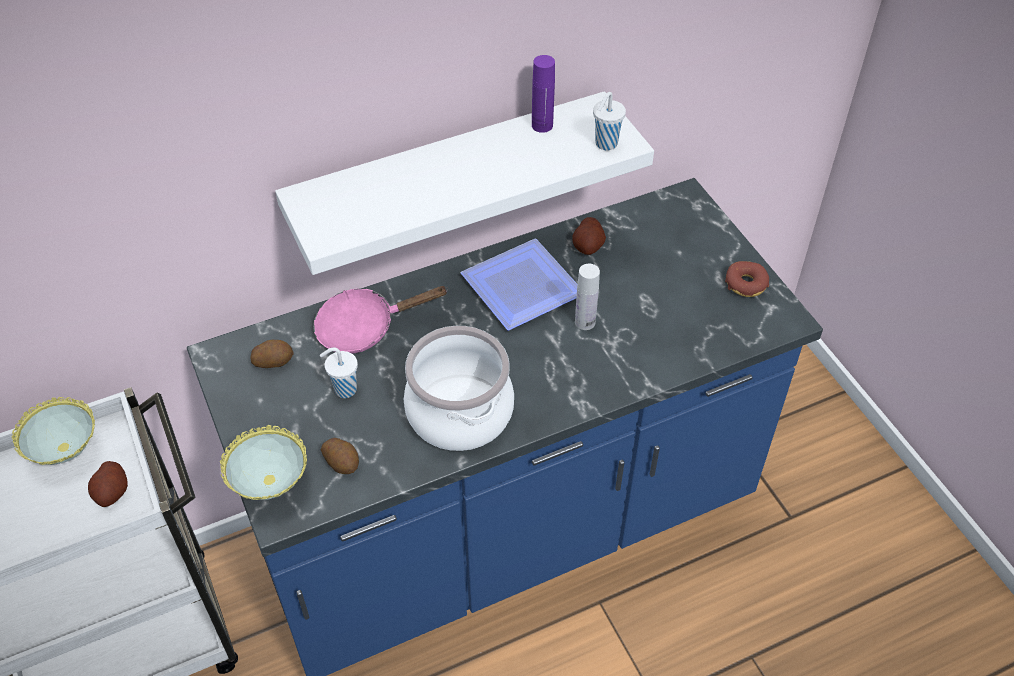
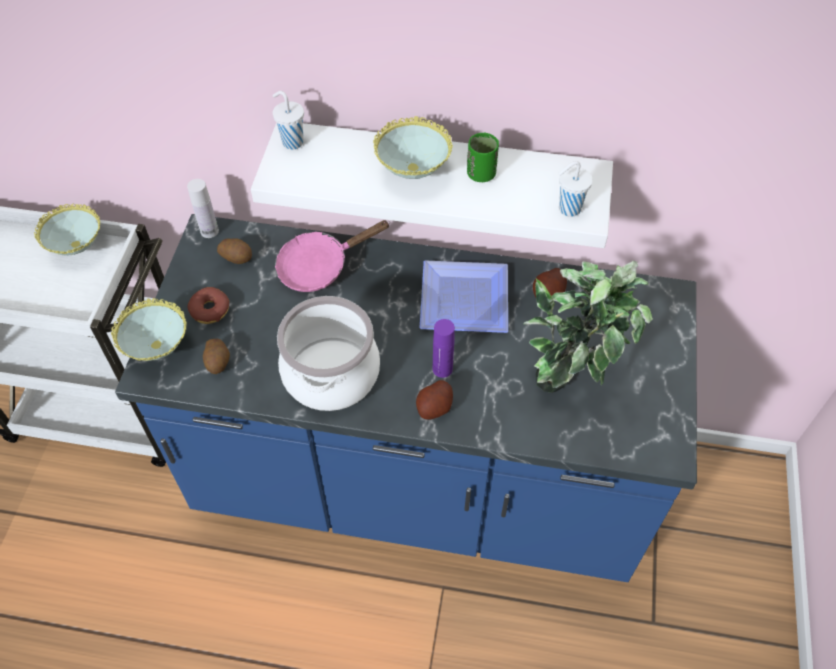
camera: 35 degrees right, 5 degrees up
(112, 492) = (81, 294): potato -> potato (434, 407)
(344, 389) = (265, 306): white cup -> white cup (291, 142)
(364, 327) = (319, 266): pink frying pan -> pink frying pan turned 45 degrees counterclockwise
(449, 178) = (413, 174): none -> bowl
(508, 150) = (481, 174): none -> green cup
(542, 125) = (529, 166): purple bottle -> purple bottle (442, 369)
(585, 322) = (490, 356): white bottle -> white bottle (209, 231)
(665, 304) = (570, 379): none -> potted plant
(746, 284) = (659, 401): donut -> donut (210, 310)

